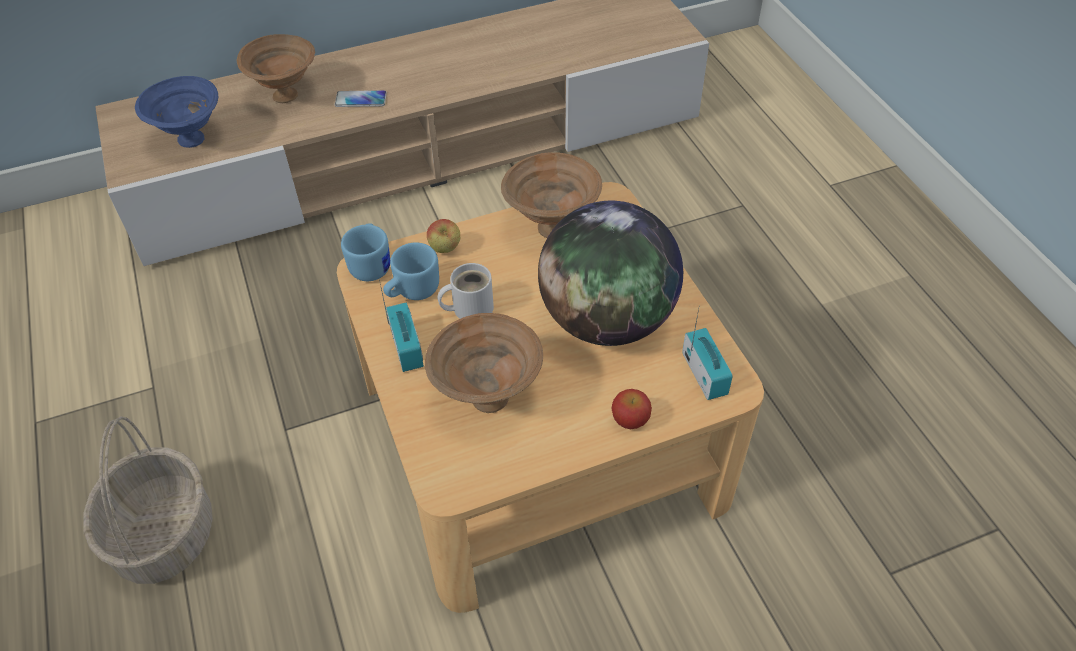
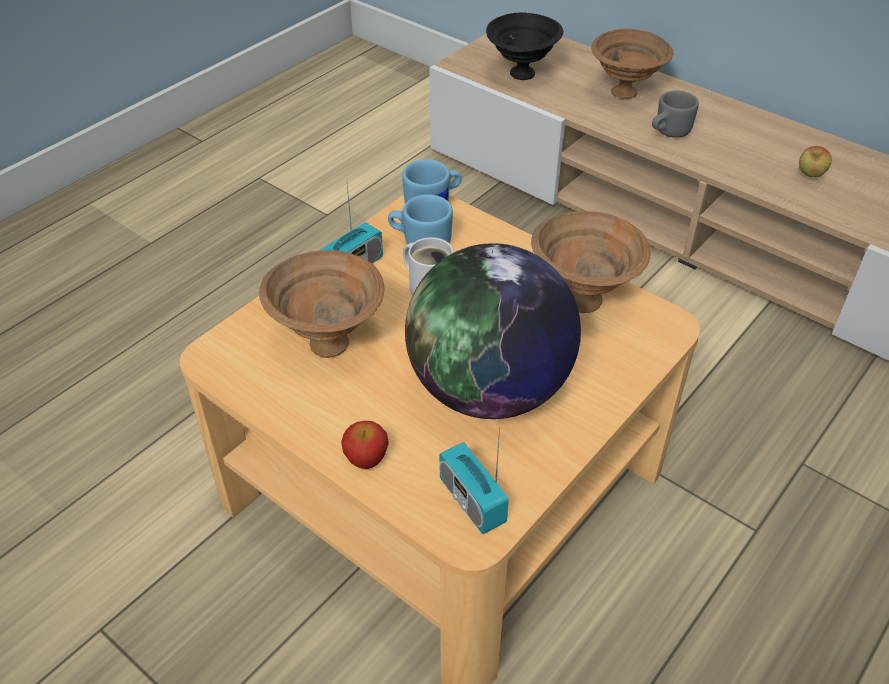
camera: 60 degrees right, 5 degrees down
(163, 534) = (203, 287): basket -> none
(193, 140) = (522, 75): blue bowl -> black bowl
(361, 100) = (668, 132): phone -> grey mug
(445, 249) = (489, 241): apple -> apple (810, 176)
(704, 374) = (472, 501): radio -> radio turned 105 degrees clockwise

